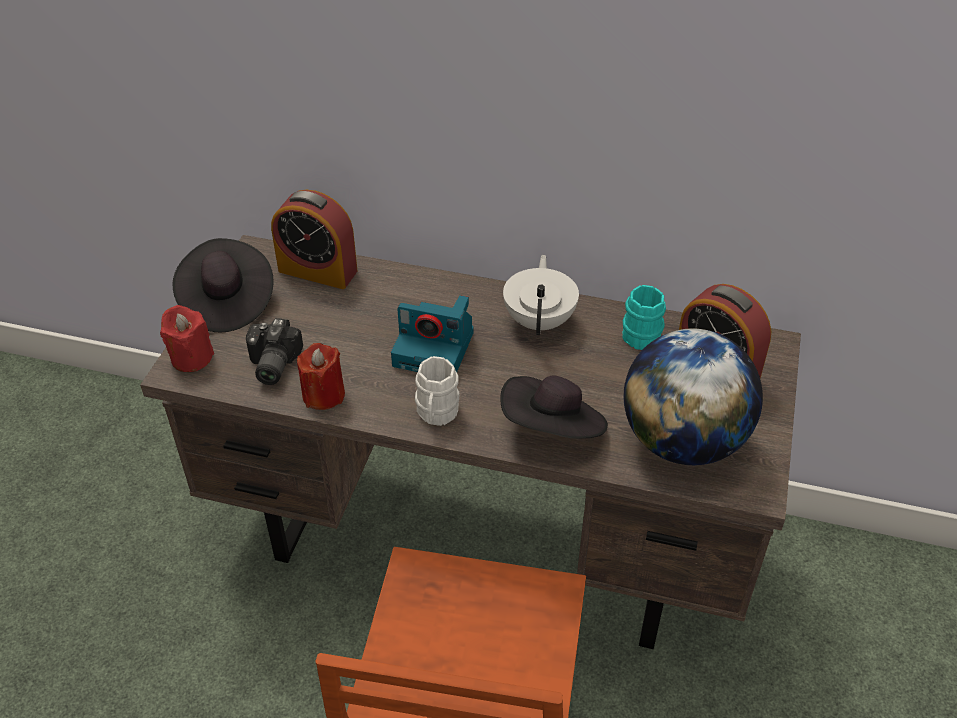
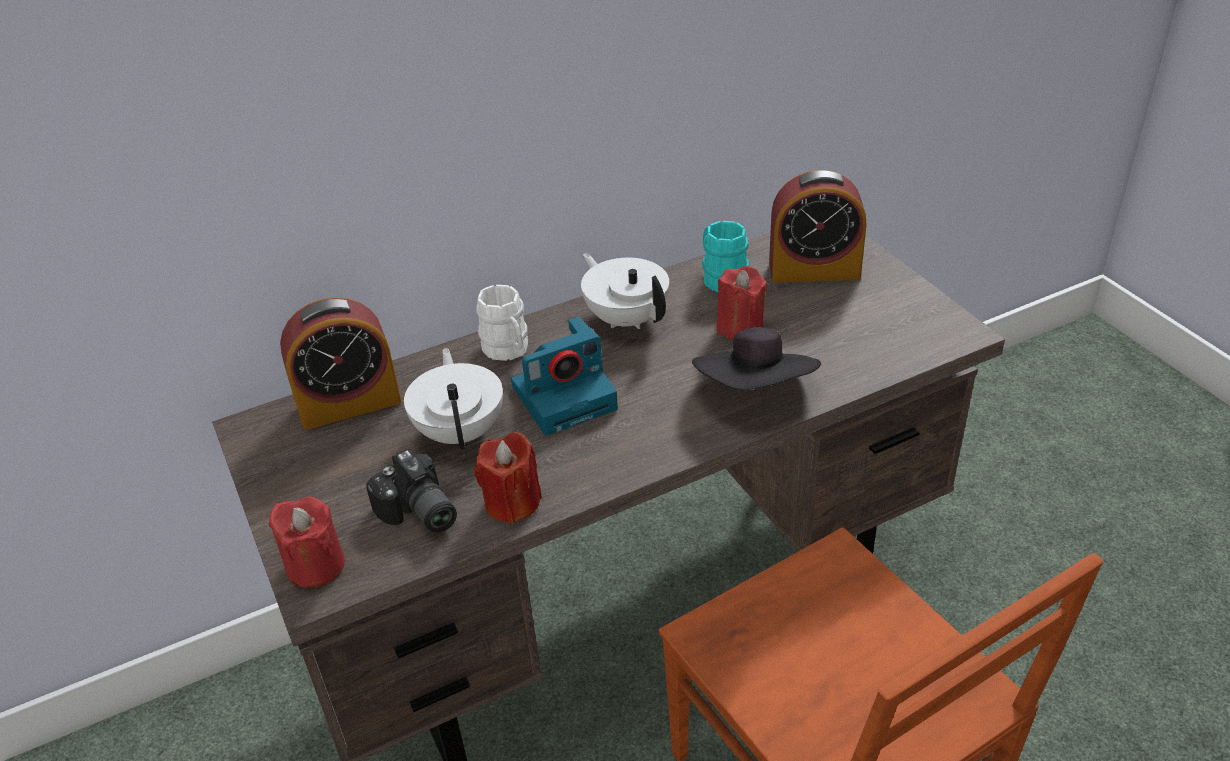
camera: 40 degrees left, 5 degrees down
(226, 302) = (283, 491): black hat -> none
(352, 330) = (461, 431): none -> white teapot
(436, 414) = (643, 446): white mug -> white mug (508, 350)
(604, 376) = (740, 326): none -> red candle
(683, 441) = (864, 334): globe -> none

